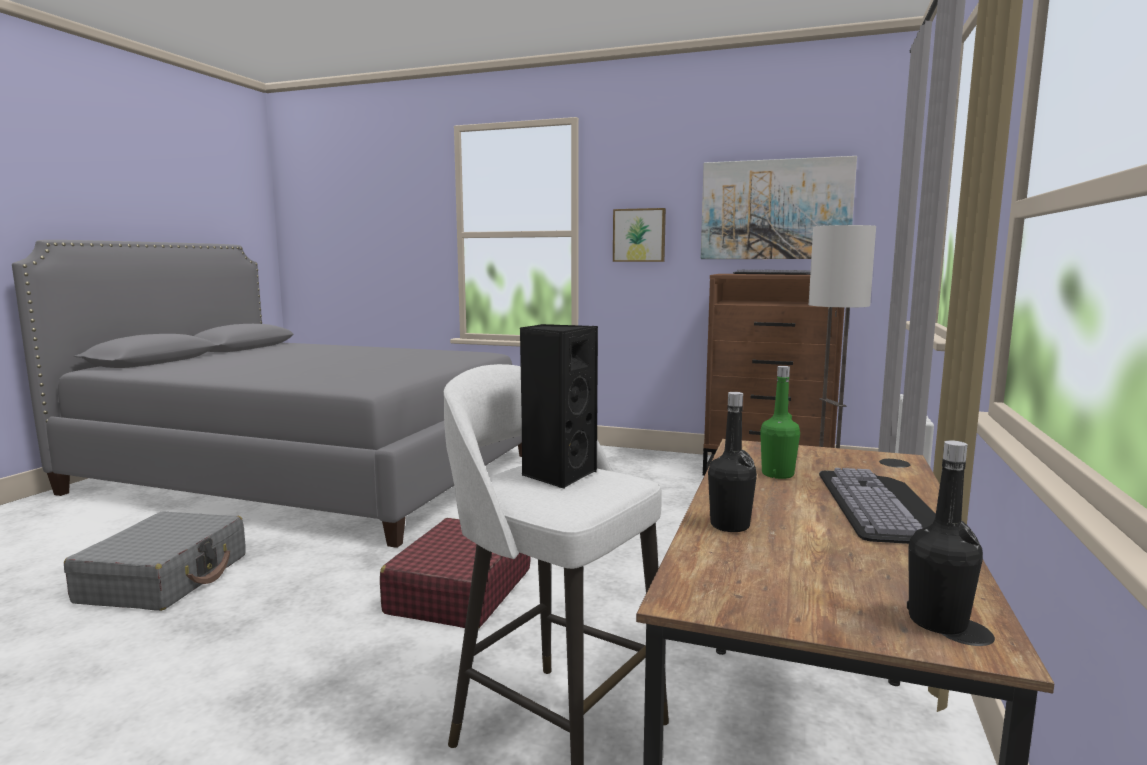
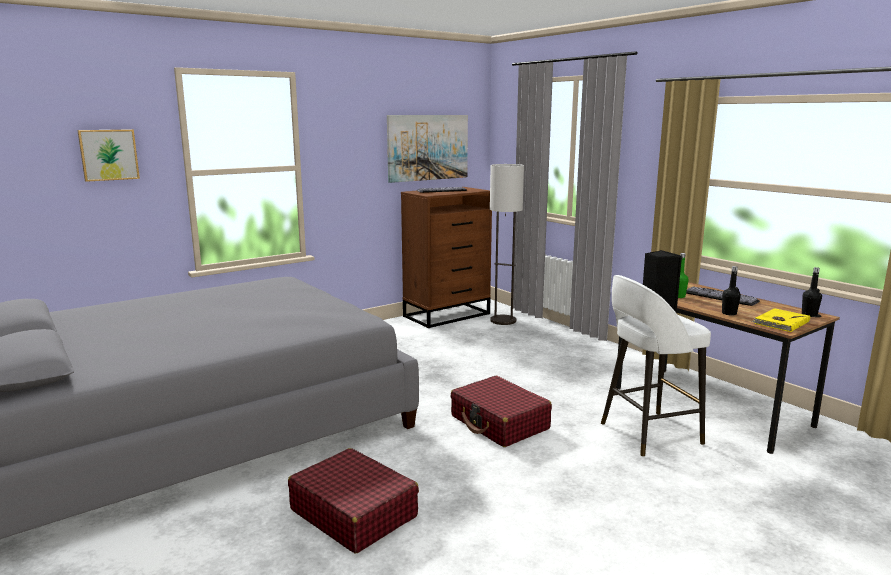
camera: 55 degrees left, 5 degrees up
(166, 578) = (353, 513): grey suitcase -> red suitcase
(639, 235) = (347, 167): picture -> picture (108, 154)
(759, 587) = (780, 322): none -> yellow book

